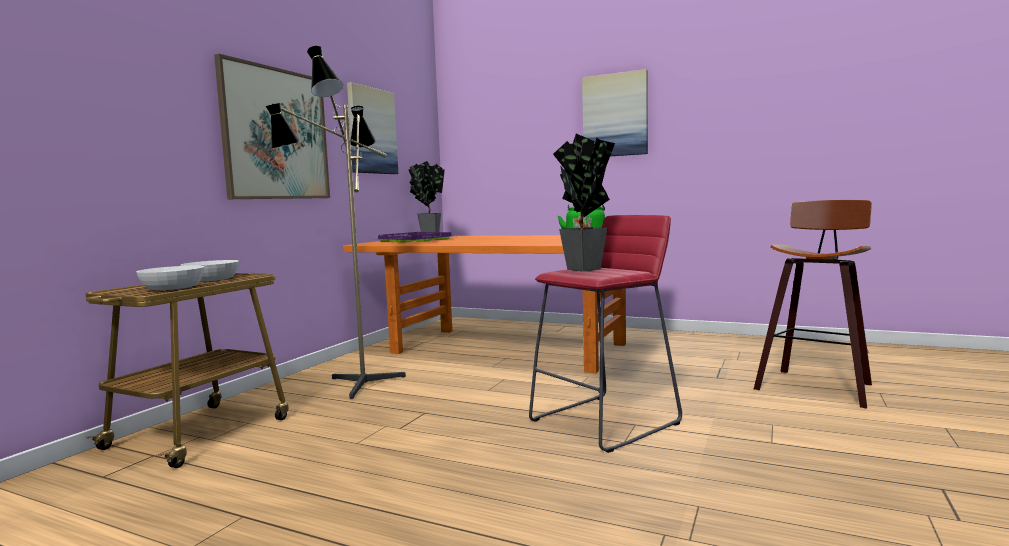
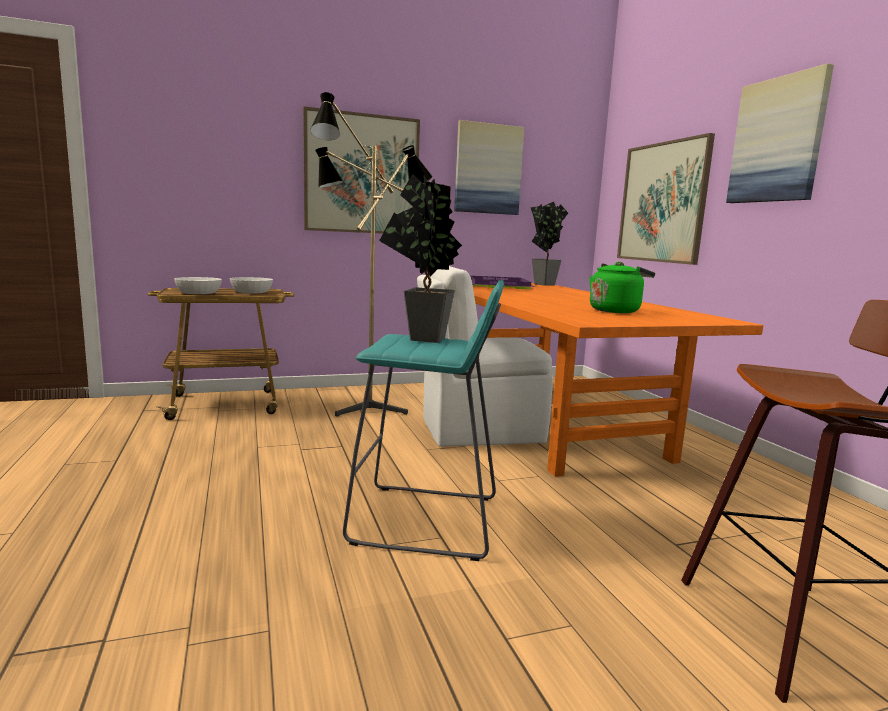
camera: 45 degrees right, 5 degrees up
(485, 368) = (478, 431): none -> white chair
(517, 159) = (662, 202): none -> picture
(606, 422) = (426, 521): red stool -> turquoise stool

